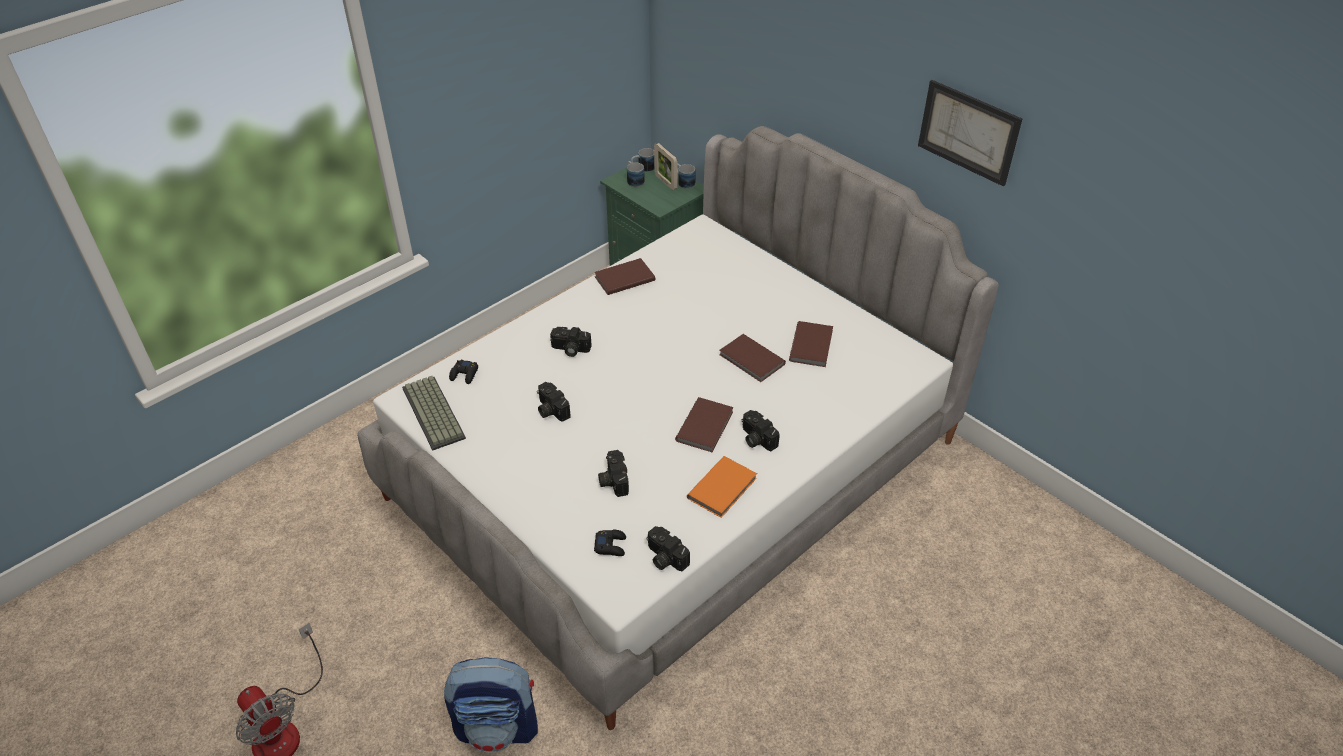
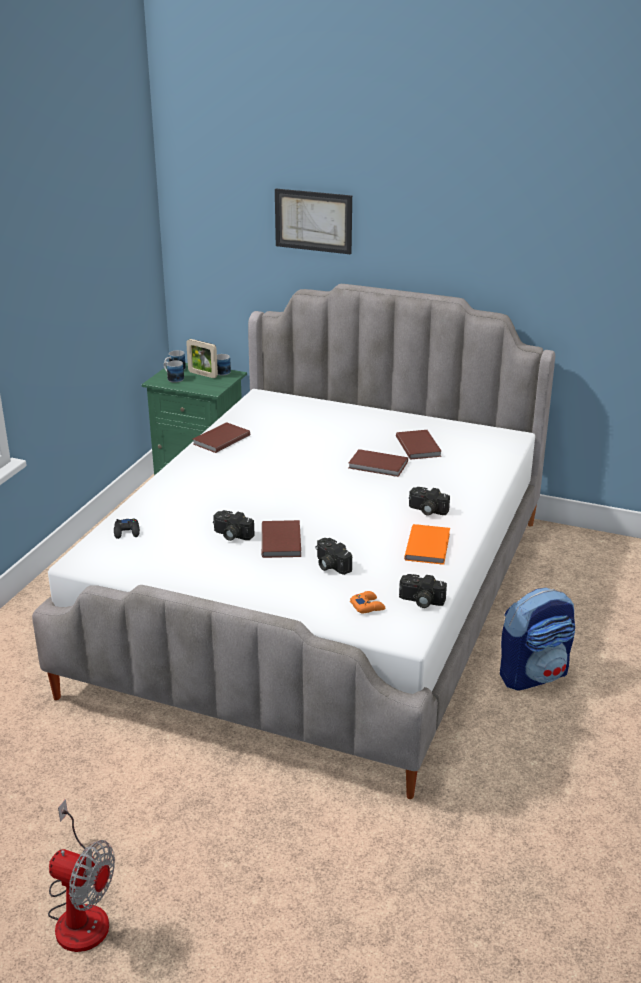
camera: 25 degrees left, 15 degrees down
(435, 413) = (122, 563): keyboard -> none
(498, 727) = (305, 833): backpack -> backpack (533, 675)
(570, 349) = (213, 493): camera -> none
(611, 545) = (367, 606): black game controller -> orange game controller
(706, 426) = (378, 513): brown book -> brown book (282, 541)
(968, 132) = (504, 232): picture -> picture (313, 221)

